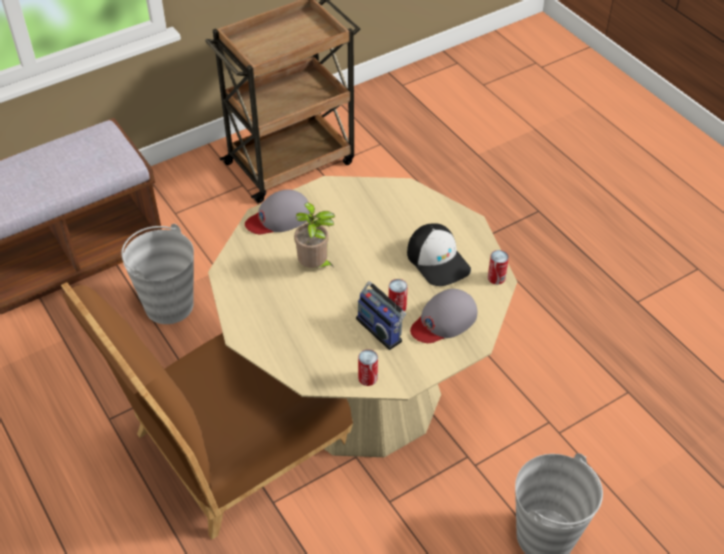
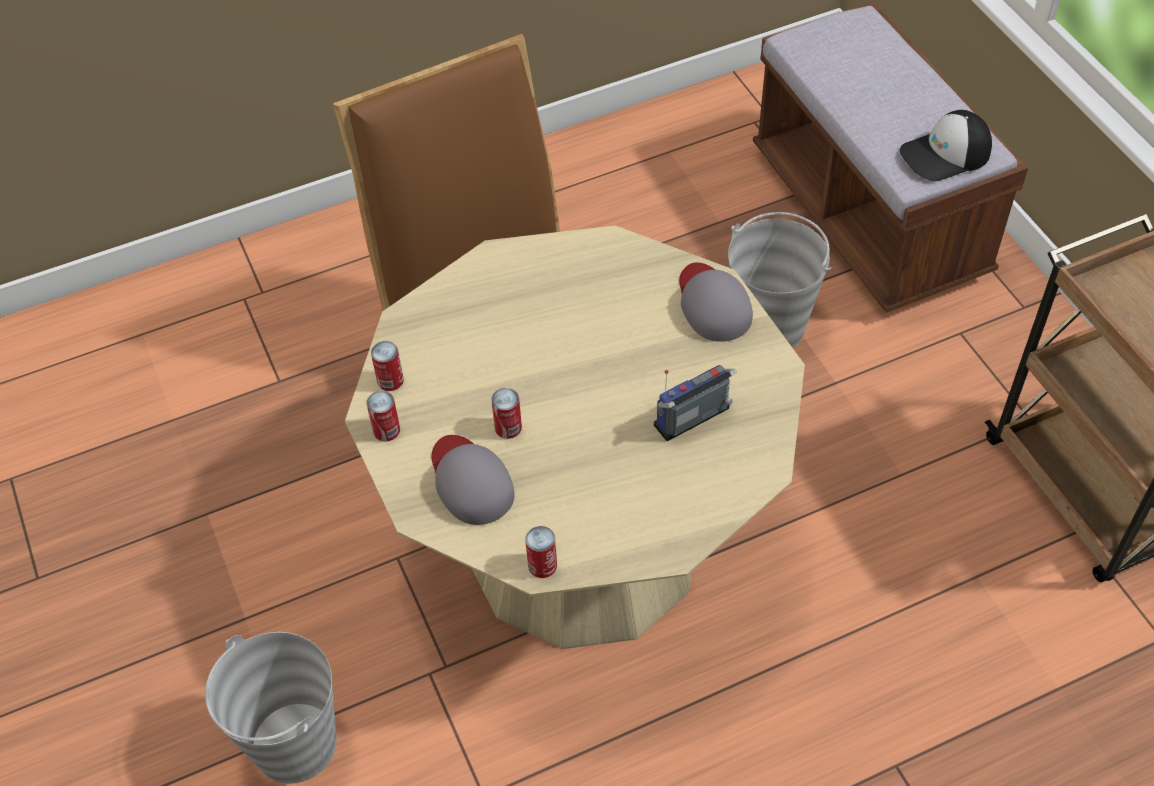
camera: 100 degrees right, 5 degrees up
(315, 266) = (605, 339): potted plant -> none
(381, 328) = (472, 404): radio -> radio (694, 420)
(412, 372) = (386, 430): none -> can
(438, 260) = (593, 492): cap -> cap (945, 154)

